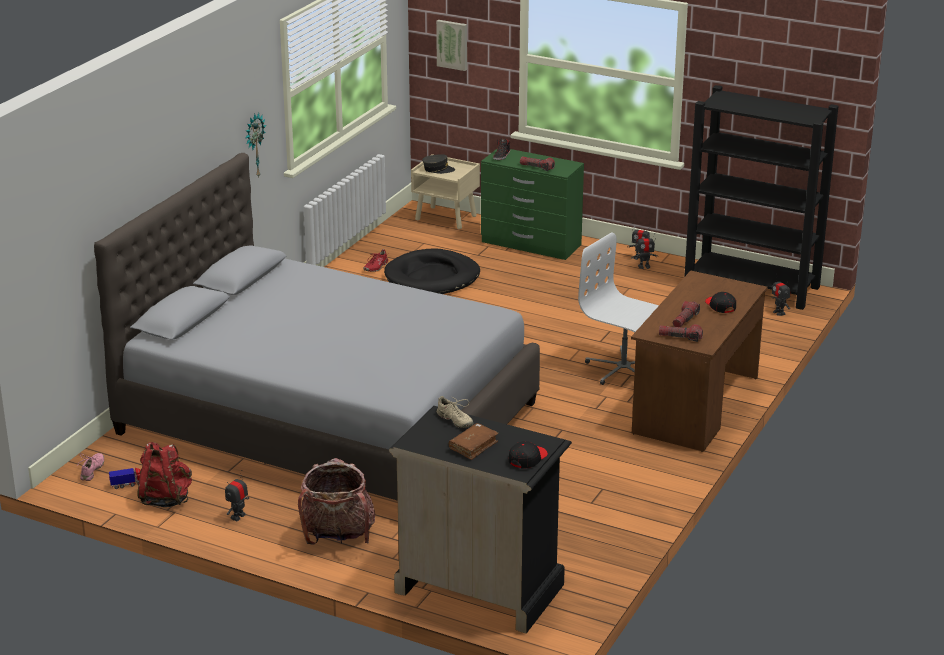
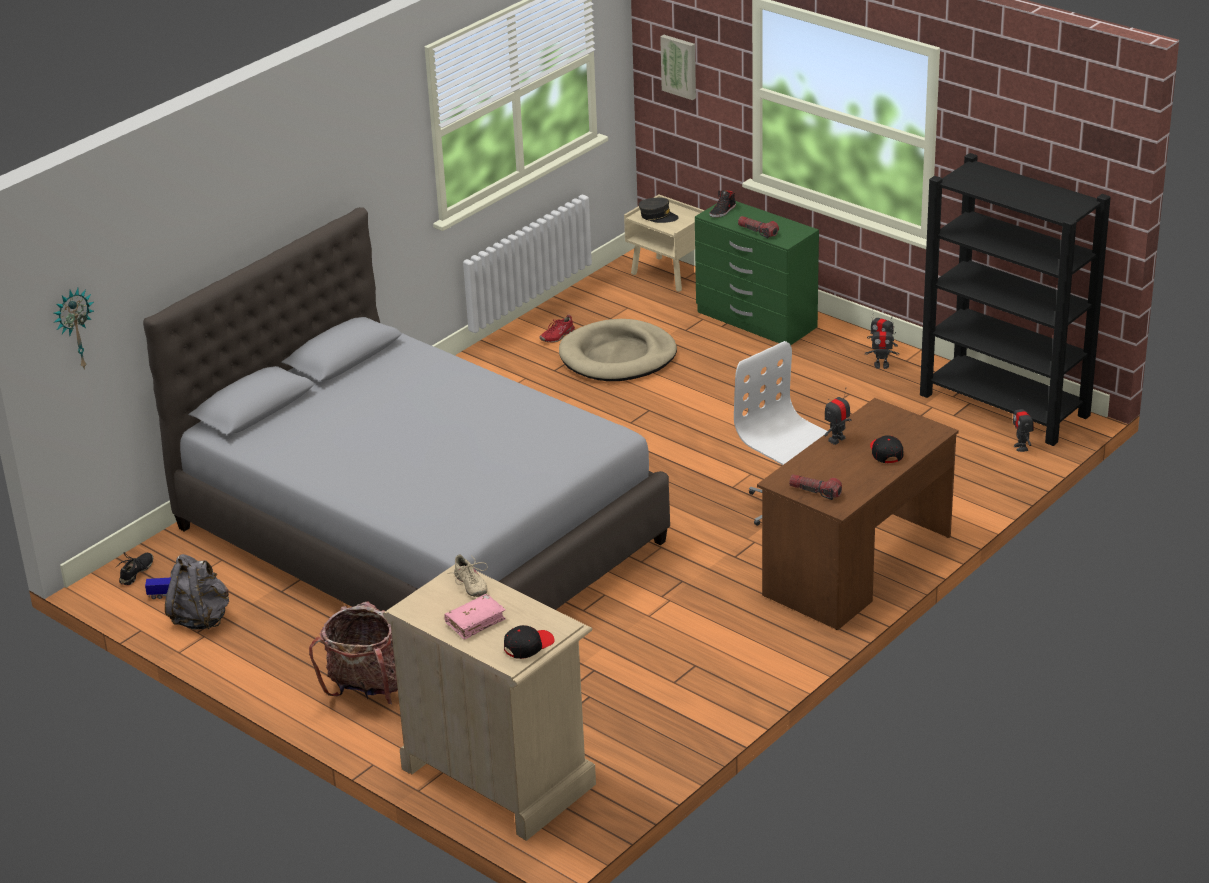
camera: 15 degrees right, 5 degrees up
(92, 471) = (137, 573): pink shoe -> black shoe
(165, 499) = (201, 618): red backpack -> grey backpack
(238, 516) = (270, 650): toy robot -> toy robot (836, 439)
(254, 145) = (385, 195): wall clock -> wall clock (74, 328)
(432, 277) = (618, 356): black dog bed -> beige dog bed
(473, 446) = (475, 622): brown book -> pink book
(479, 588) = (498, 776): black dresser -> beige dresser
(685, 320) = (833, 467): flashlight -> none

